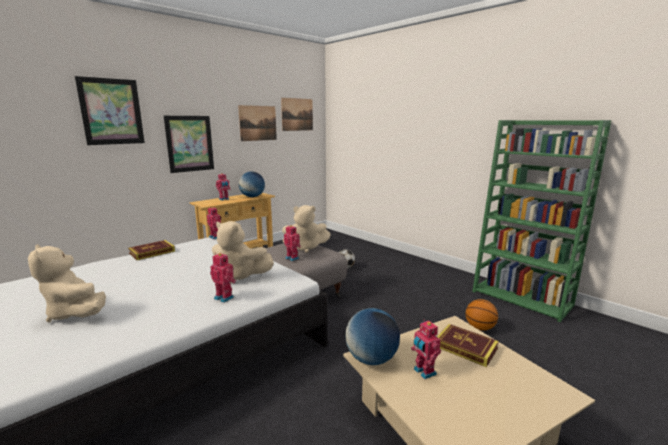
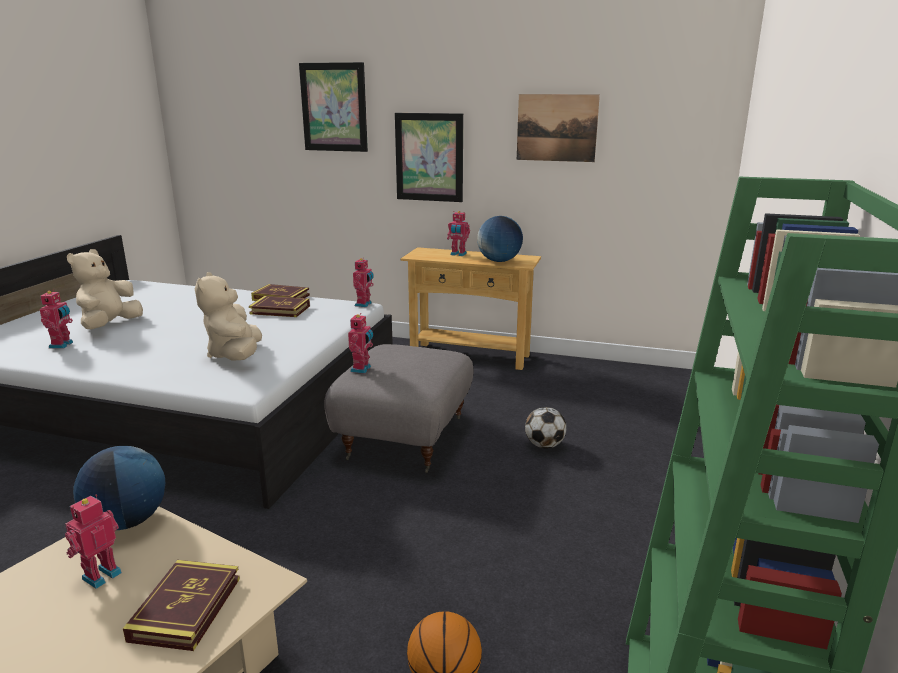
camera: 60 degrees right, 5 degrees up
(179, 255) = (280, 310): none -> book
(225, 297) = (168, 367): toy robot -> toy robot (62, 345)
(297, 114) = (657, 111): picture -> none
(305, 248) = (414, 365): beige plush toy -> none

